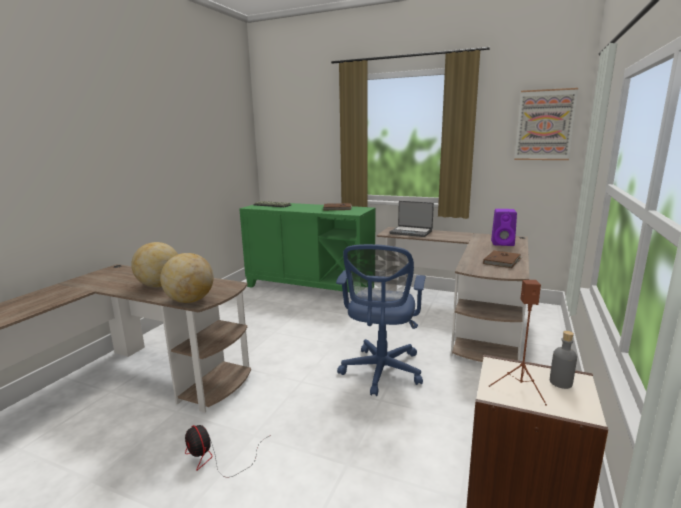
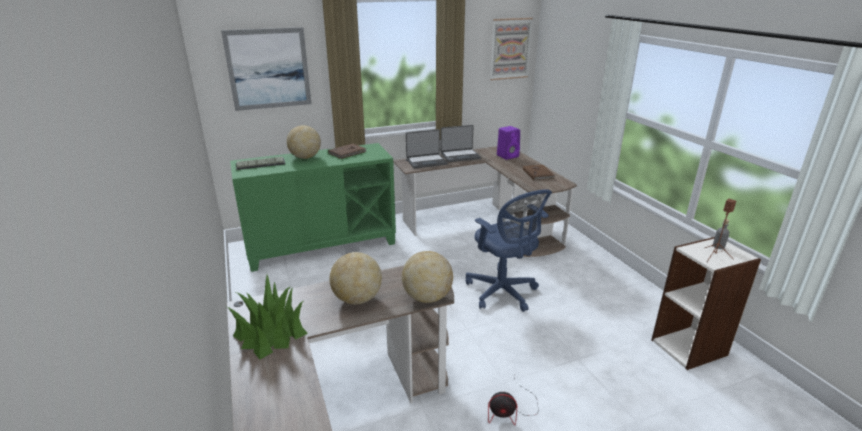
camera: 45 degrees left, 10 degrees up
(89, 283) = (271, 333): none -> potted plant
(302, 135) = (268, 69): none -> picture
(304, 206) = (305, 157): none -> globe
(452, 235) = (460, 156): none -> laptop

